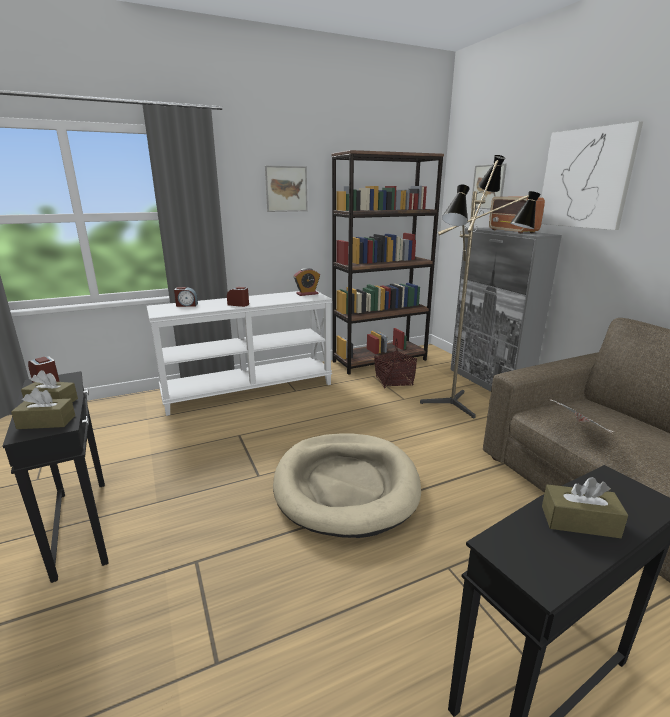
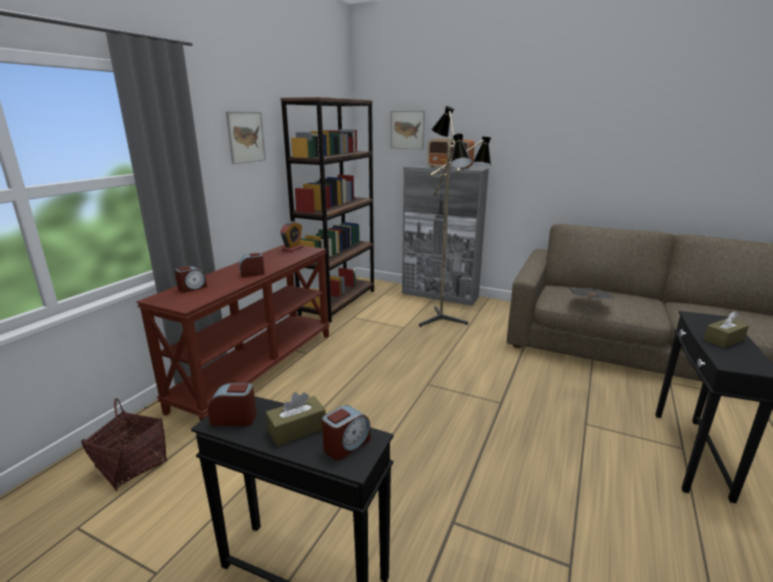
camera: 40 degrees left, 0 degrees up
(46, 422) = (346, 445): brown tissue box -> alarm clock
(249, 389) = (257, 369): white console table -> brown console table
(346, 485) = (463, 408): beige dog bed -> none
(394, 381) = (376, 316): basket -> basket (132, 465)
(585, 178) = (501, 125): picture -> none

